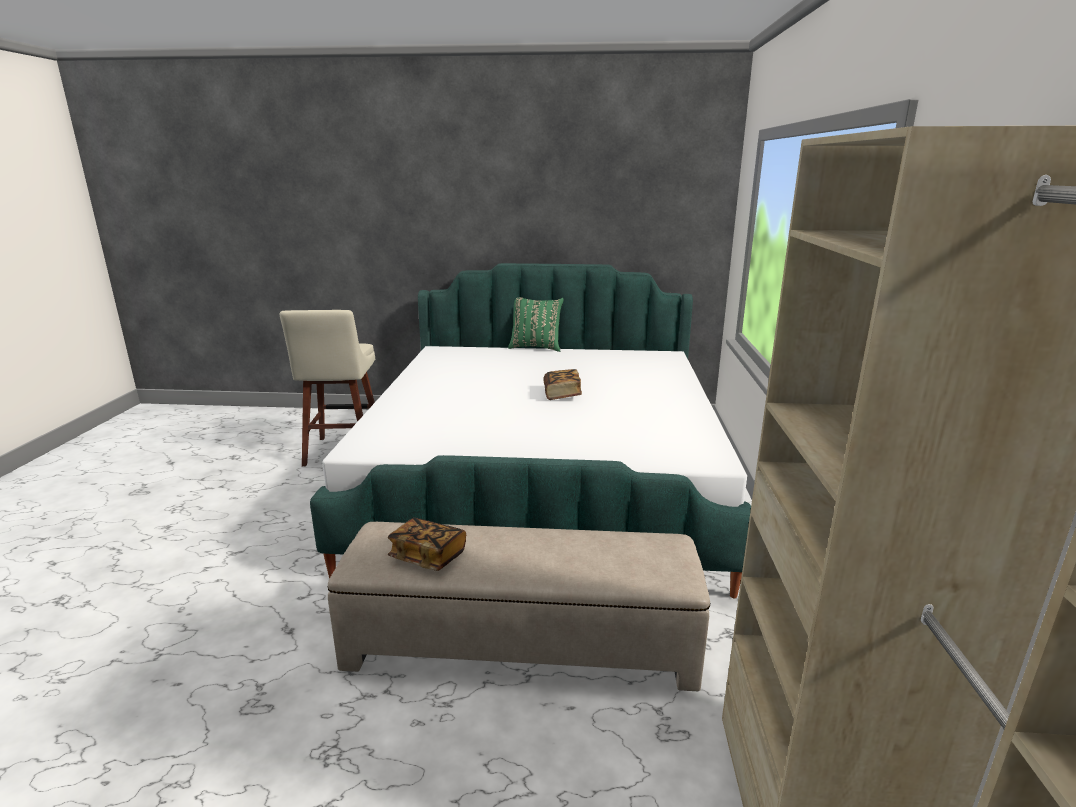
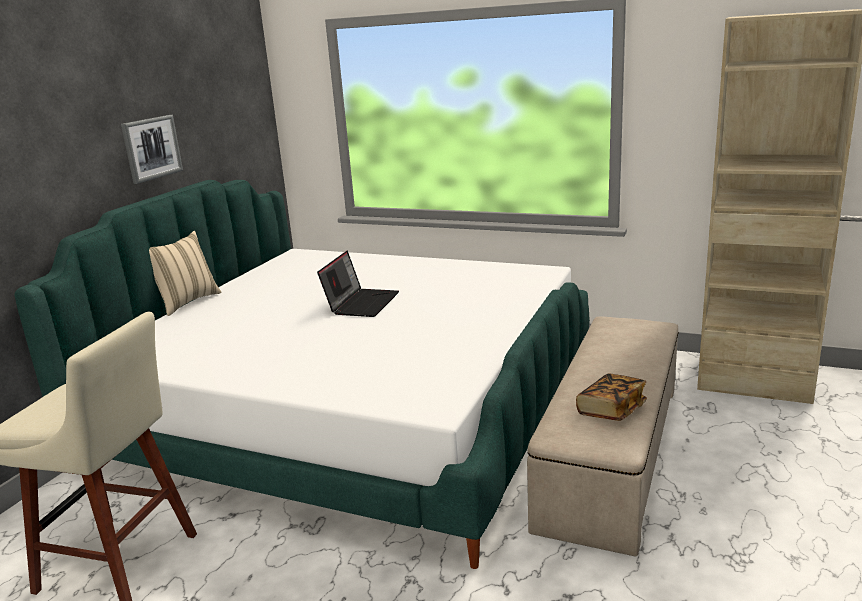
camera: 70 degrees left, 0 degrees up
(536, 347) = (186, 302): green pillow -> beige pillow
(560, 227) = (151, 148): none -> picture
(562, 394) = (361, 303): book -> laptop

